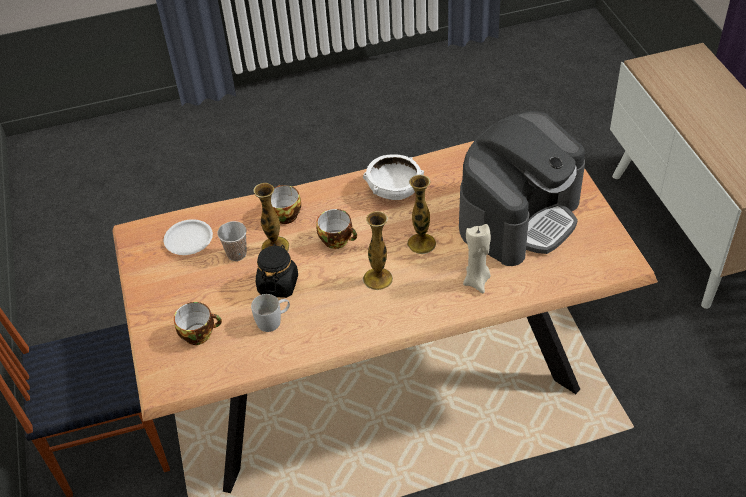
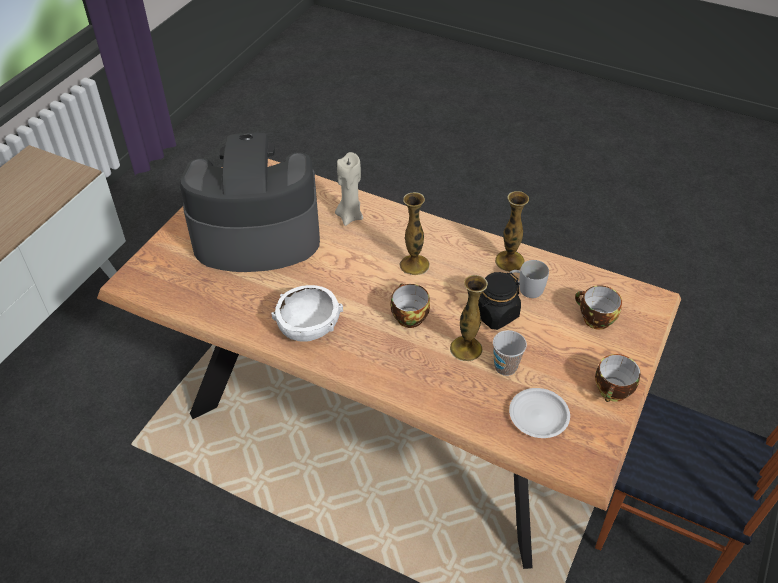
camera: 140 degrees left, 0 degrees up
(284, 214) = (426, 375): cup -> cup (613, 392)
(421, 243) = (349, 267): vase -> vase (509, 261)

